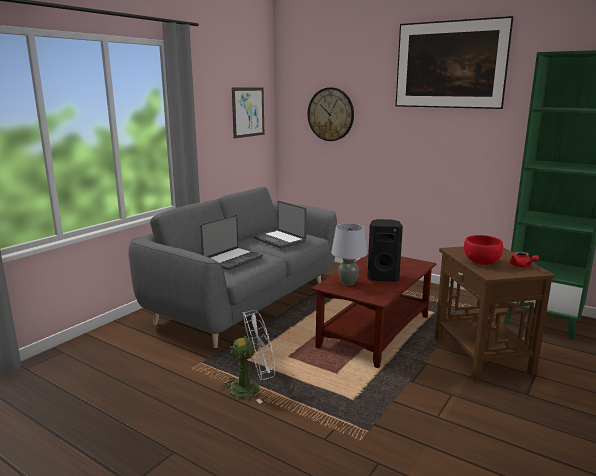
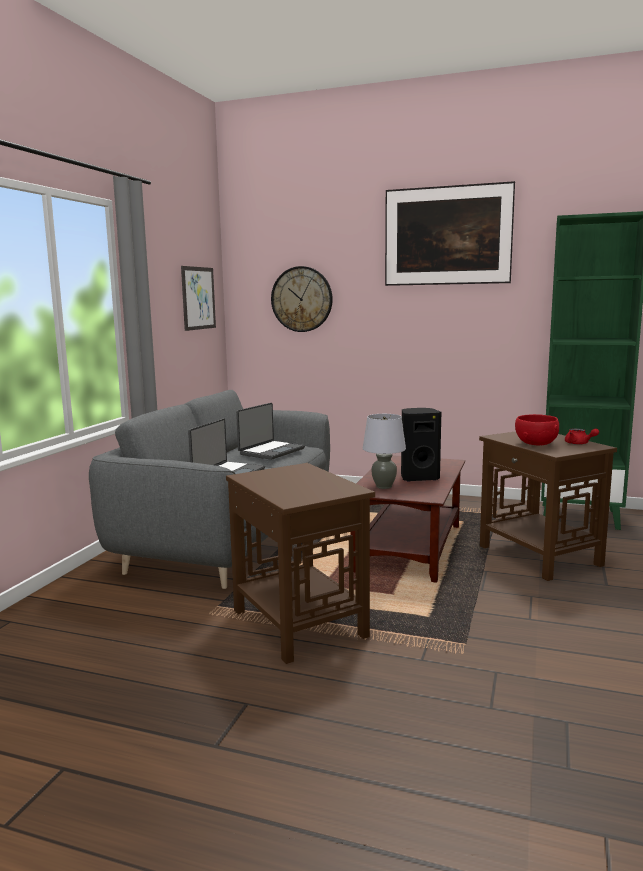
camera: 15 degrees left, 5 degrees down
(251, 387) = (300, 623): white fan -> brown side table
(280, 240) = (271, 451): laptop -> laptop turned 90 degrees counterclockwise

